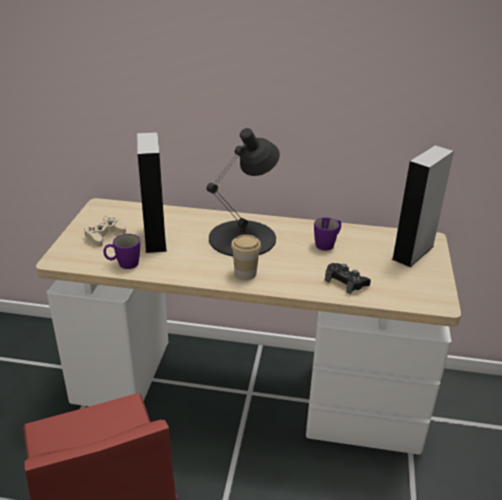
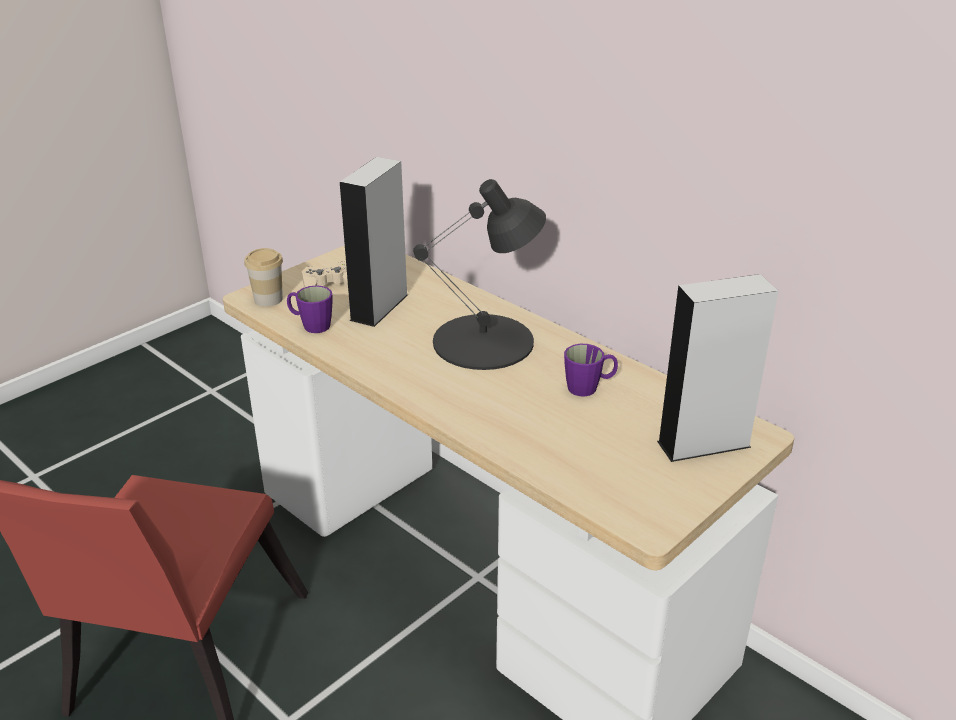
camera: 35 degrees right, 0 degrees up
(245, 273) = (433, 386): cup -> cup (268, 299)
(346, 282) = (550, 445): black game controller -> none

